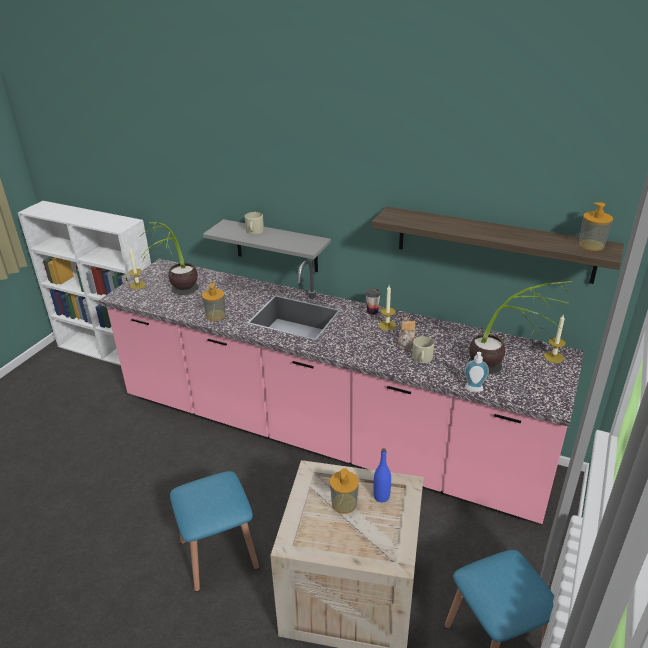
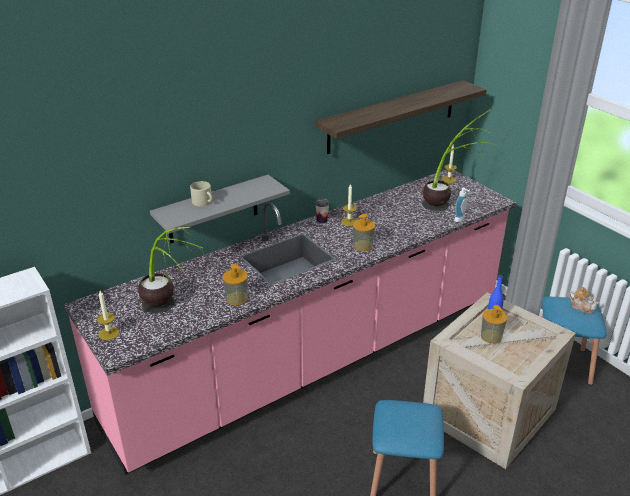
camera: 60 degrees left, 0 degrees up
(406, 342) = (380, 222): teapot -> teapot (582, 307)
(422, 358) = (407, 224): beige mug -> none
(591, 245) = (457, 87): soap dispenser -> soap dispenser (363, 245)

